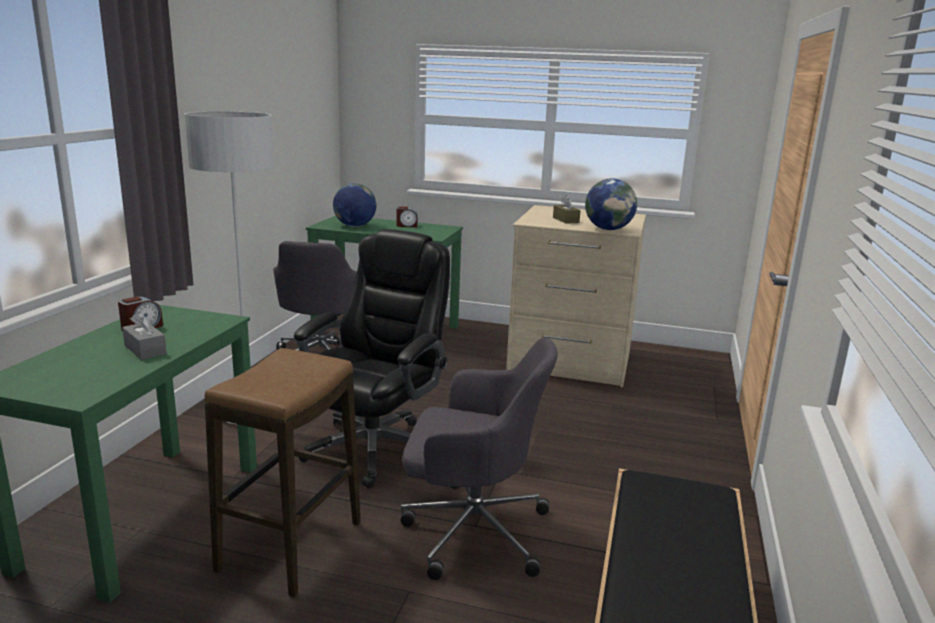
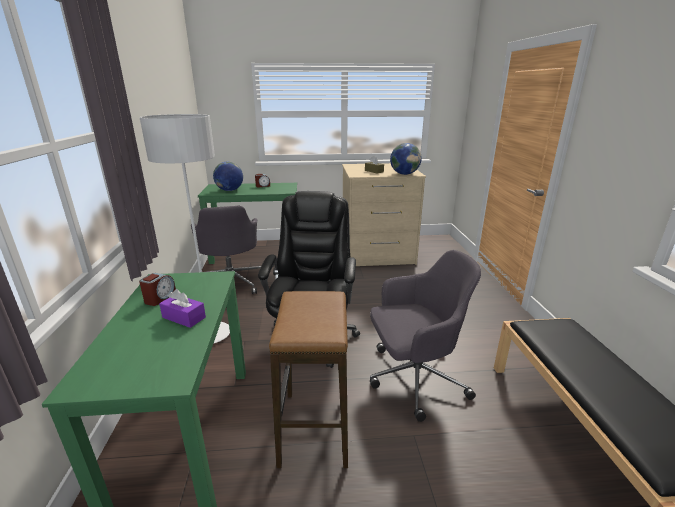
camera: 20 degrees left, 5 degrees up
(145, 350) = (184, 317): grey tissue box -> purple tissue box

